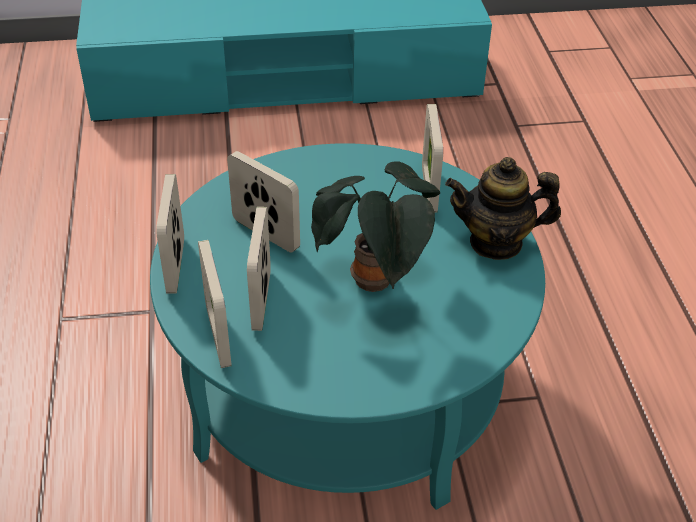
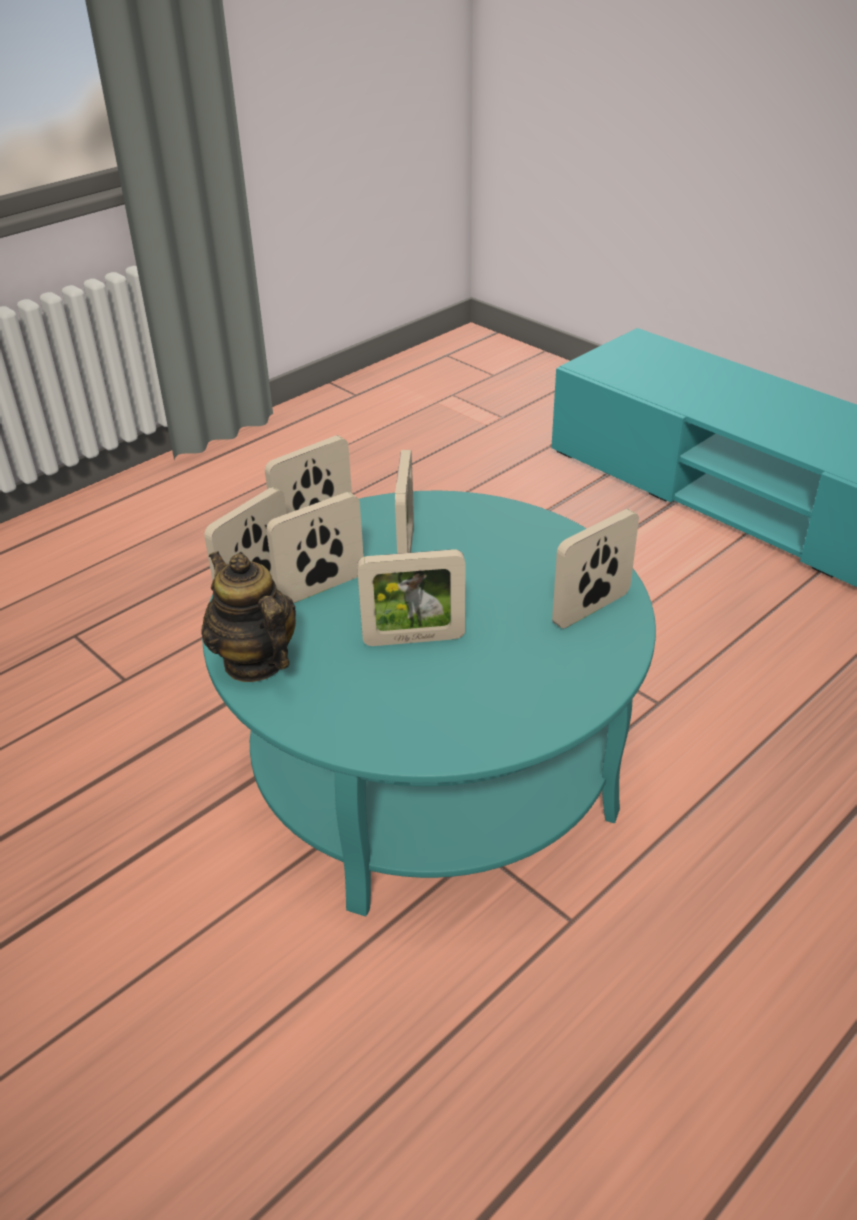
camera: 55 degrees right, 5 degrees down
(374, 284) = (413, 639): potted plant -> picture frame
(496, 242) = (569, 688): teapot -> teapot (255, 661)

